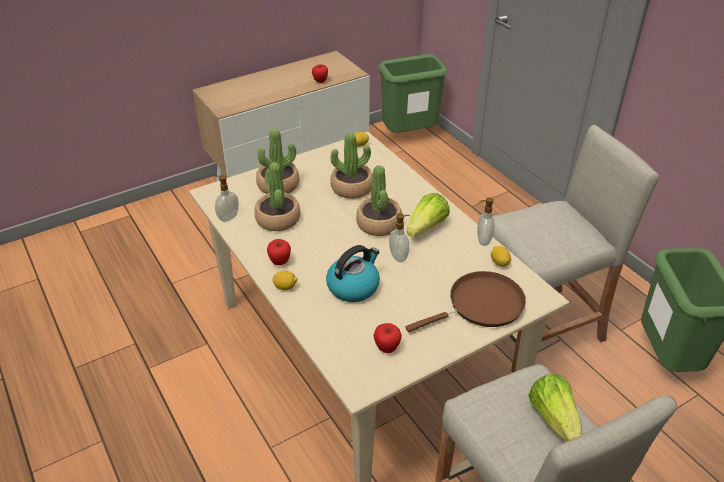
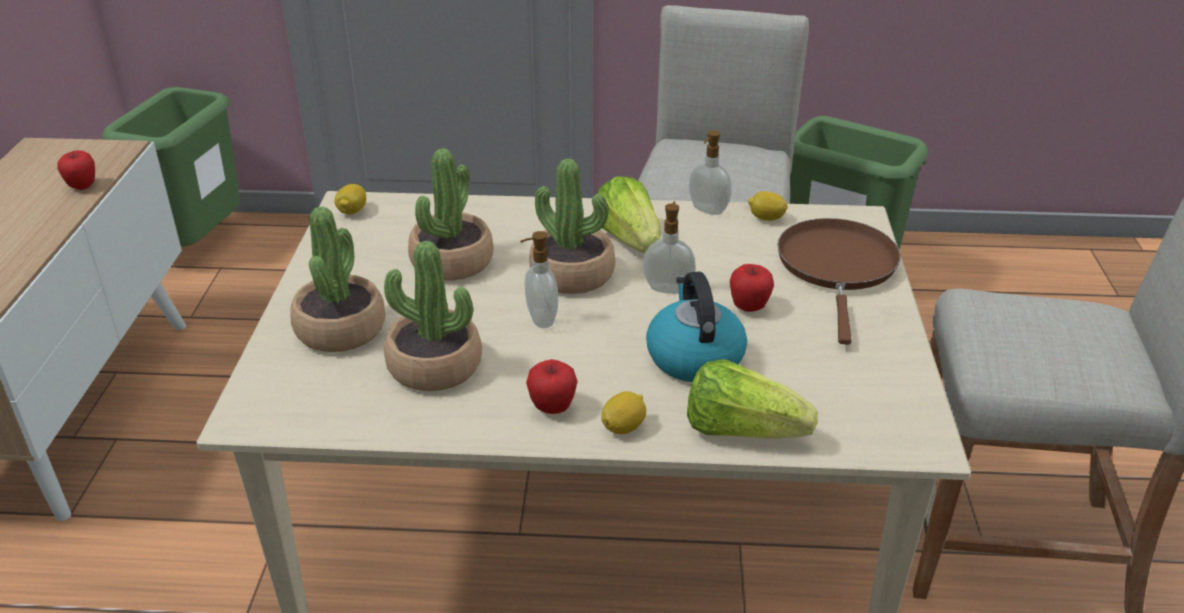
camera: 55 degrees left, 5 degrees down
(228, 217) = (353, 421): soap dispenser -> soap dispenser (540, 319)
(387, 348) = (859, 381): apple -> apple (749, 307)
(554, 418) = (1057, 317): lettuce -> lettuce (741, 430)

